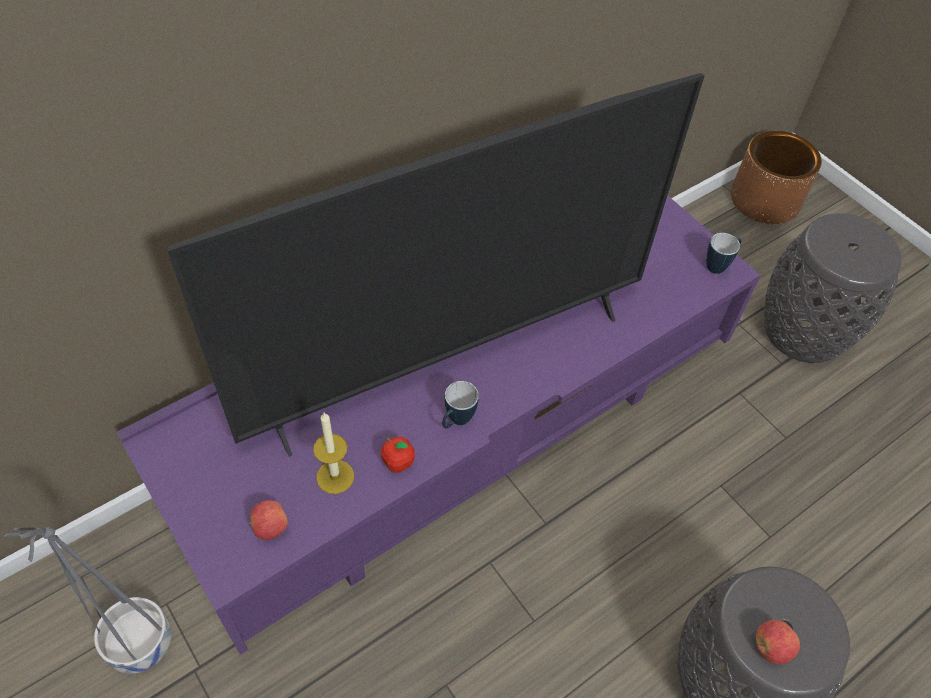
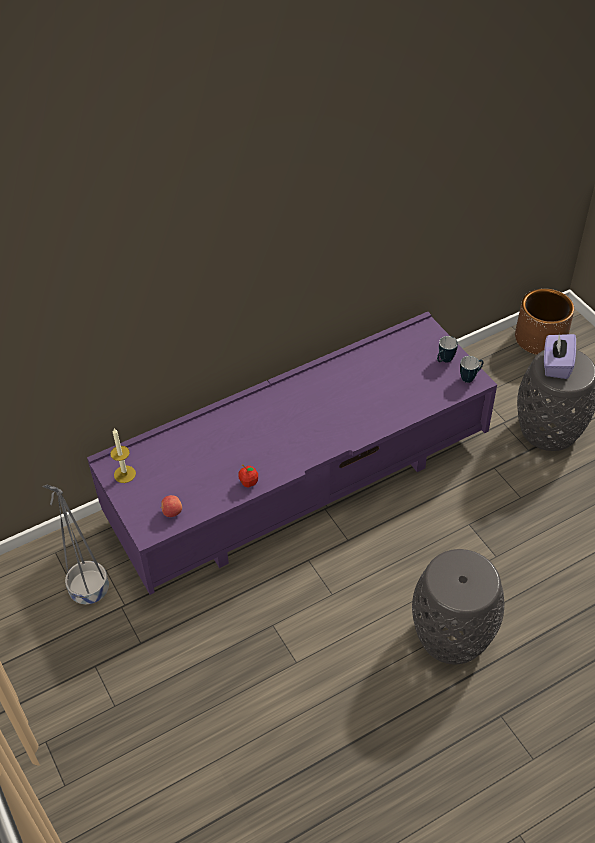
camera: 10 degrees right, 5 degrees down
(335, 476) = (211, 488): candle -> candle (124, 474)
(450, 364) = (286, 430): television -> none
(456, 422) = (286, 462): mug -> mug (444, 361)
(770, 647) = (451, 588): apple -> none
(841, 241) = (556, 365): none -> purple tissue box

